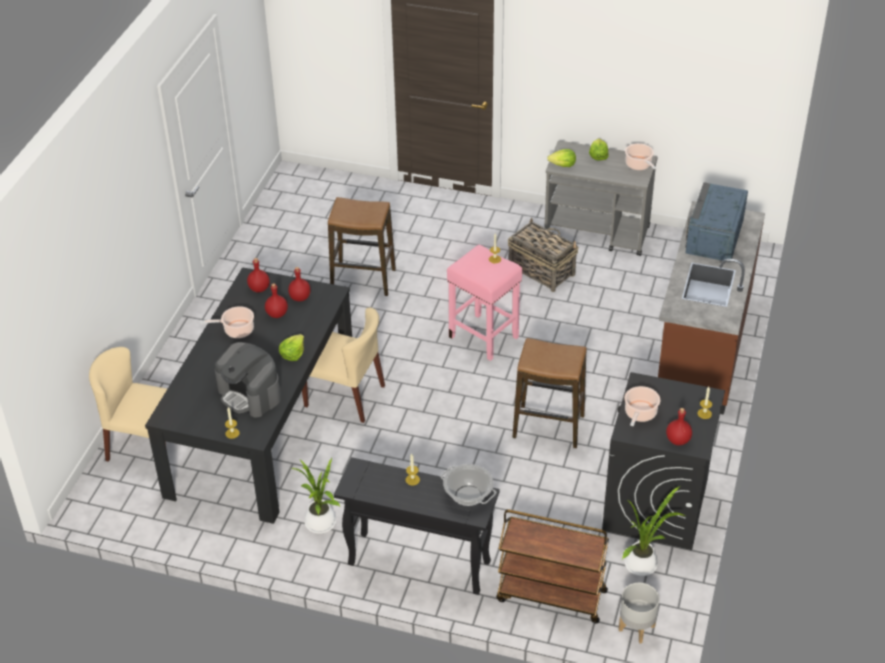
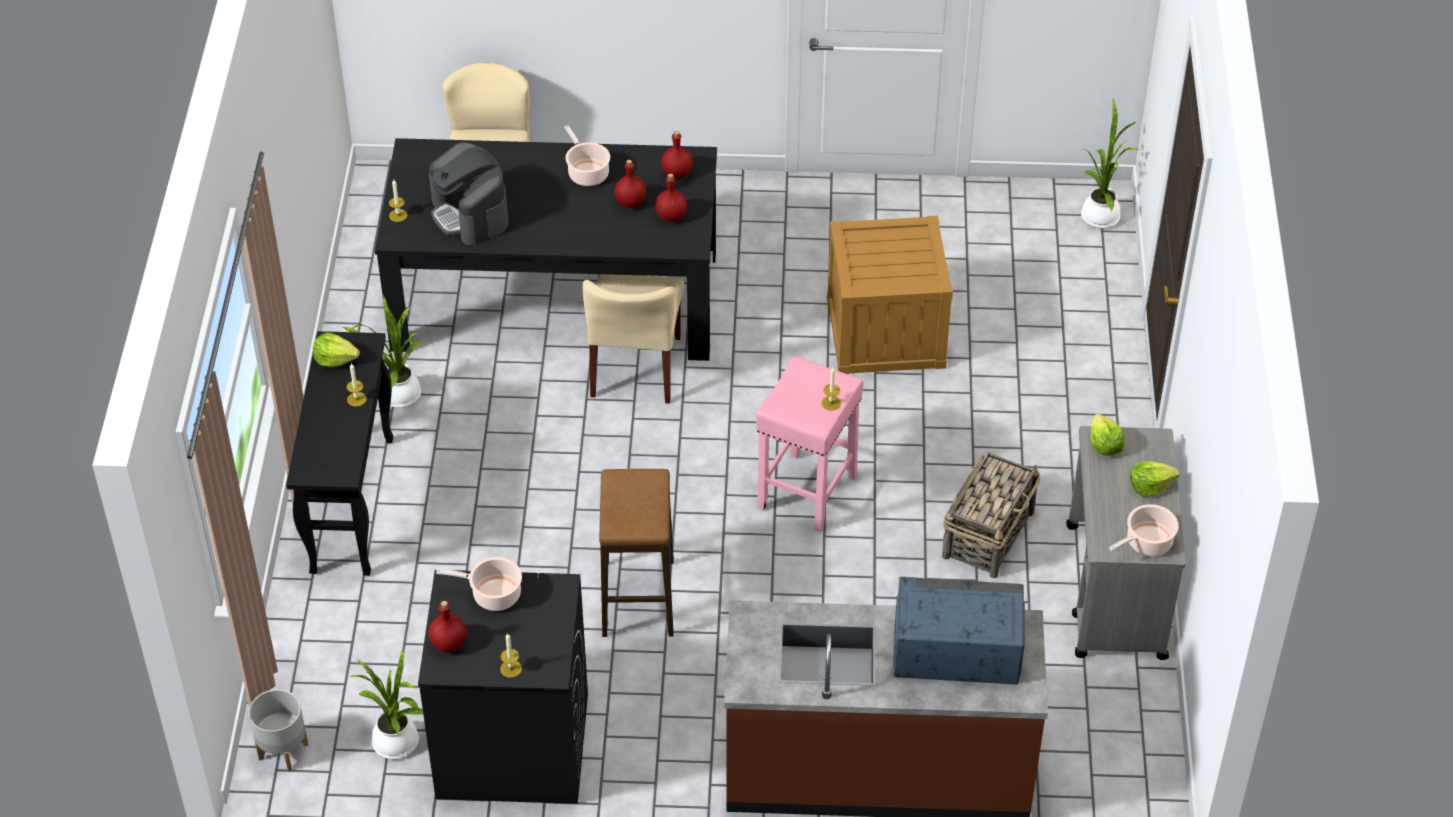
camera: 75 degrees right, 5 degrees up
(250, 394) = (470, 214): coffee machine -> coffee machine turned 60 degrees counterclockwise
(292, 354) = (557, 235): lettuce -> lettuce (335, 359)
(304, 177) = (1101, 214): none -> potted plant
(363, 280) = (886, 333): stool -> crate
(468, 495) = (339, 457): cooking pot -> none
(550, 596) = (322, 650): brown cart -> none

